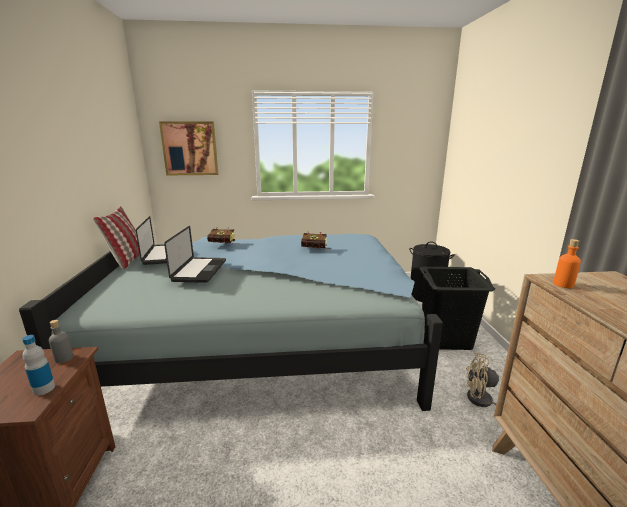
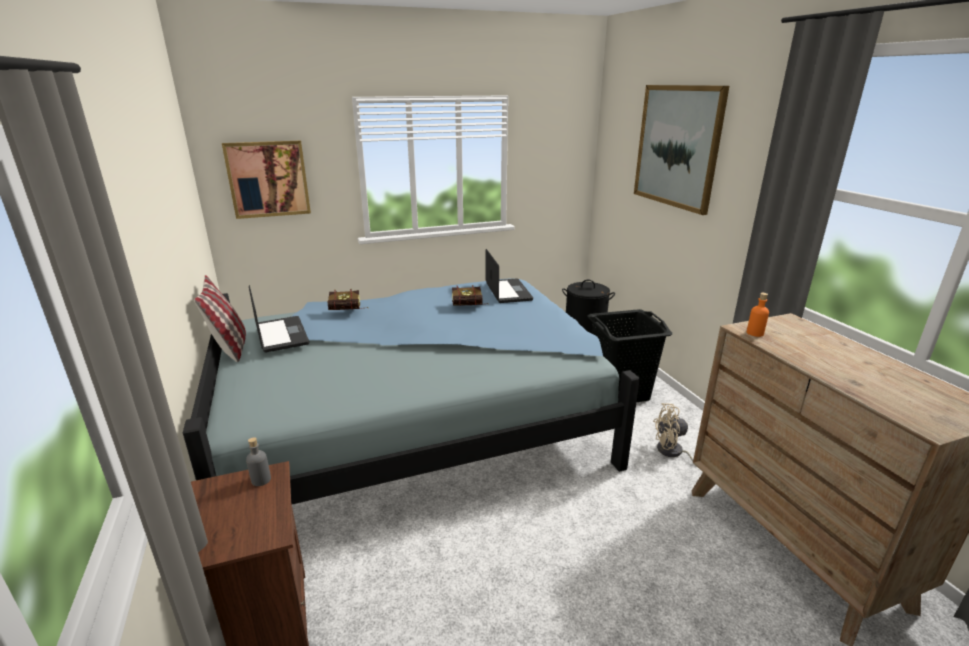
camera: 15 degrees left, 5 degrees up
(44, 389) = (270, 514): bottle -> none
(200, 270) = (347, 352): laptop -> laptop (508, 292)
(511, 122) = (677, 146): none -> picture

